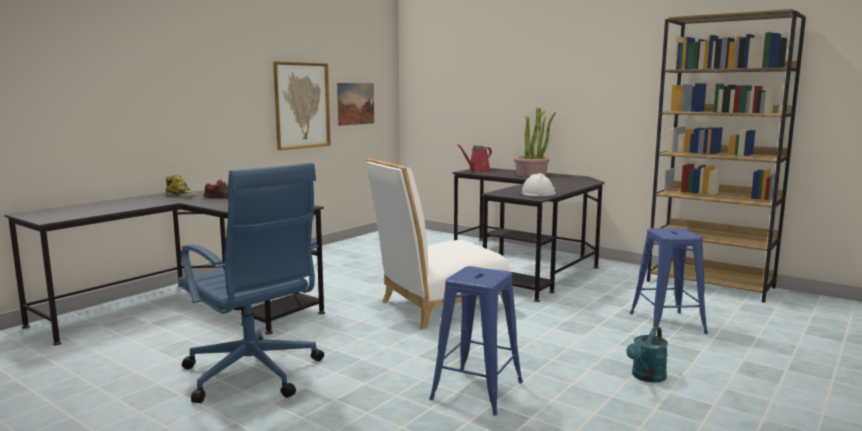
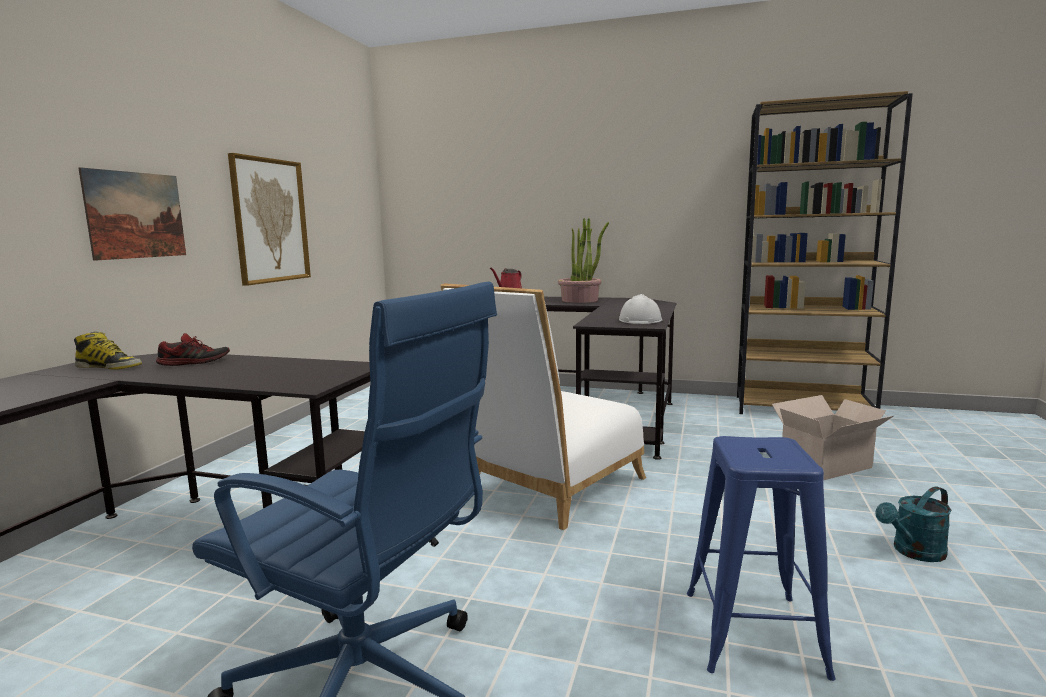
camera: 20 degrees left, 0 degrees up
(355, 103) = (335, 221): picture -> picture (136, 215)
(646, 377) = (914, 552): turquoise watering can -> turquoise watering can turned 45 degrees clockwise
(666, 323) = (828, 465): blue stool -> cardboard box

